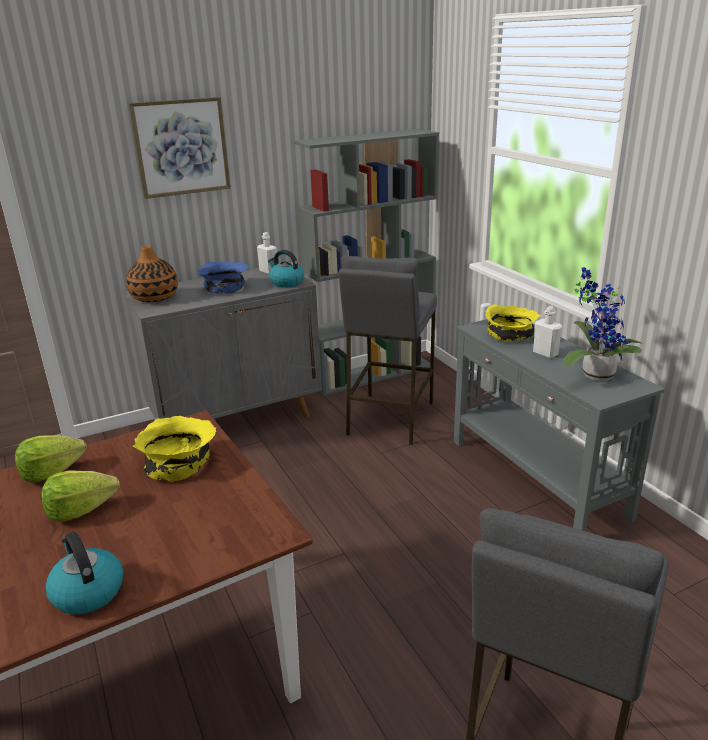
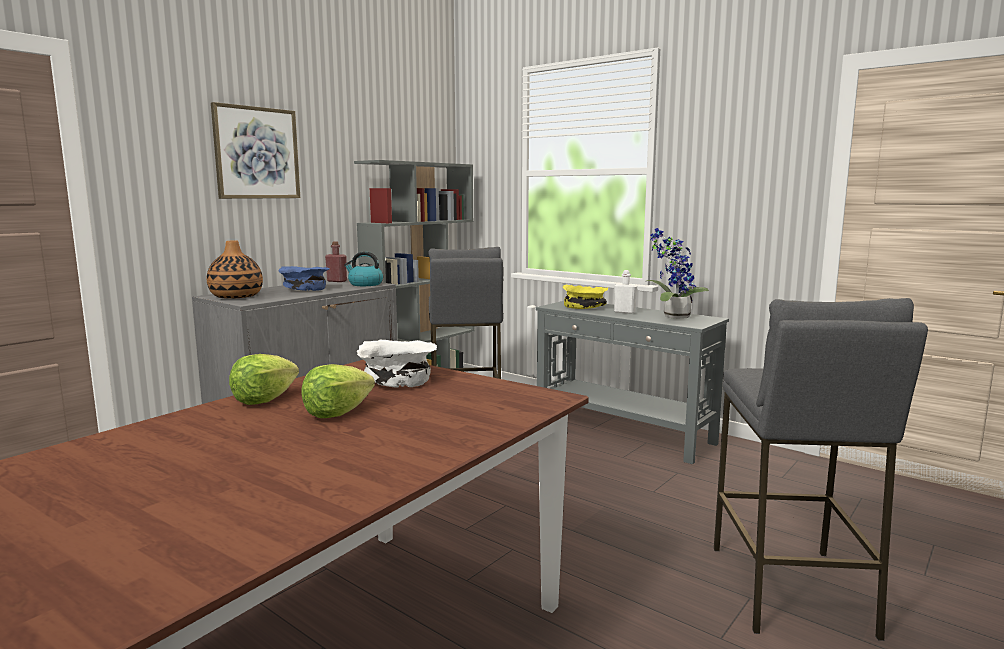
camera: 25 degrees left, 15 degrees down
(87, 591) = (424, 447): kettle -> none
(179, 461) = (399, 379): yellow bowl -> white bowl
(269, 272) = (337, 281): white bottle -> red bottle

